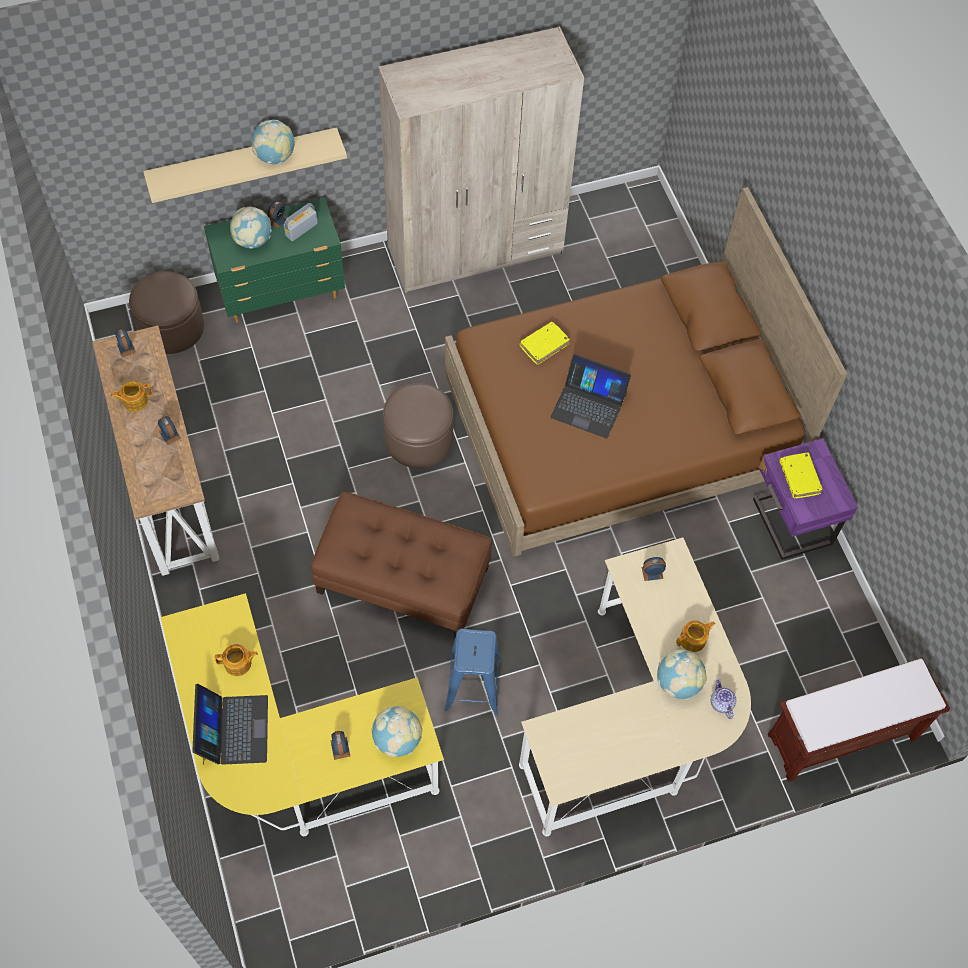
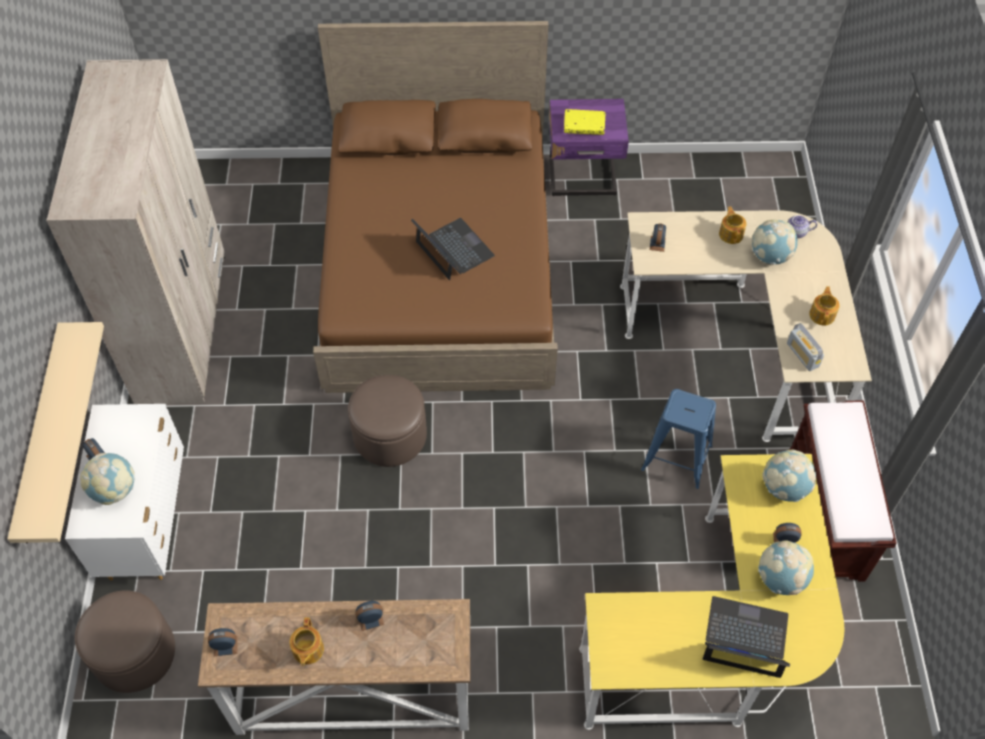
camera: 70 degrees left, 5 degrees down
(238, 664) = (669, 617): teapot -> teapot (822, 314)
(275, 157) = (66, 391): globe -> globe (780, 579)
(282, 294) = (147, 522): green dresser -> white dresser
(301, 229) = (125, 437): radio -> radio (802, 355)
(402, 580) = (547, 490): brown ottoman -> none
(544, 345) = (370, 265): yellow book -> none
(588, 405) = (453, 249): laptop -> laptop turned 75 degrees counterclockwise
(841, 738) = (787, 208): brown bench -> brown bench (826, 516)

